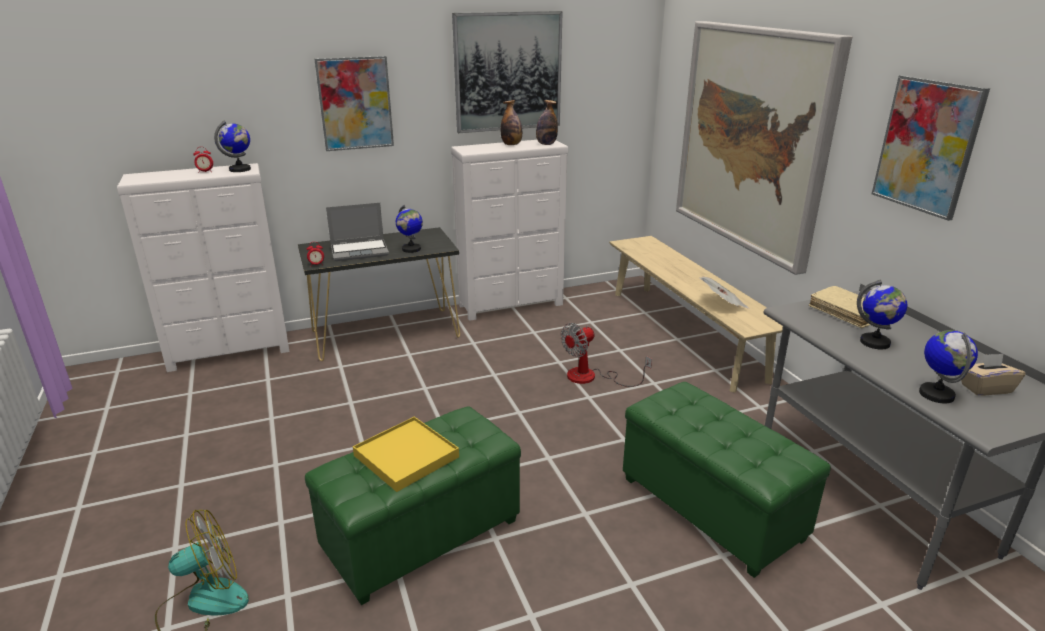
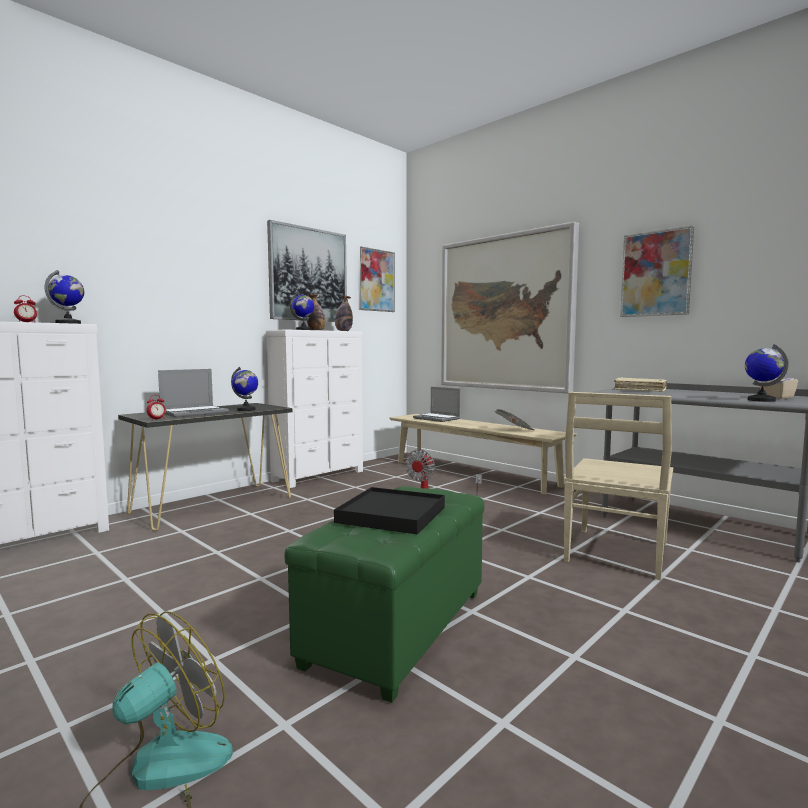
camera: 25 degrees left, 20 degrees down
(355, 103) = (184, 281): picture -> picture (376, 280)
(406, 456) = (391, 514): yellow tray -> black tray
(661, 255) = (437, 418): none -> laptop
(709, 509) = (616, 553): green ottoman -> beige chair
(875, 343) = (682, 394): globe -> globe (303, 330)

